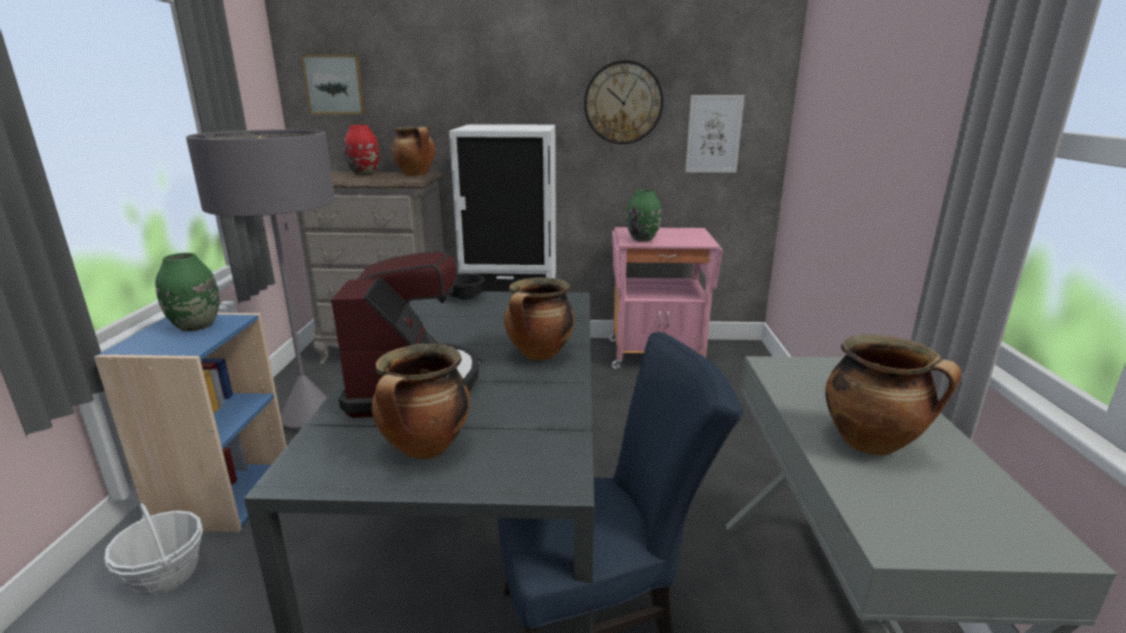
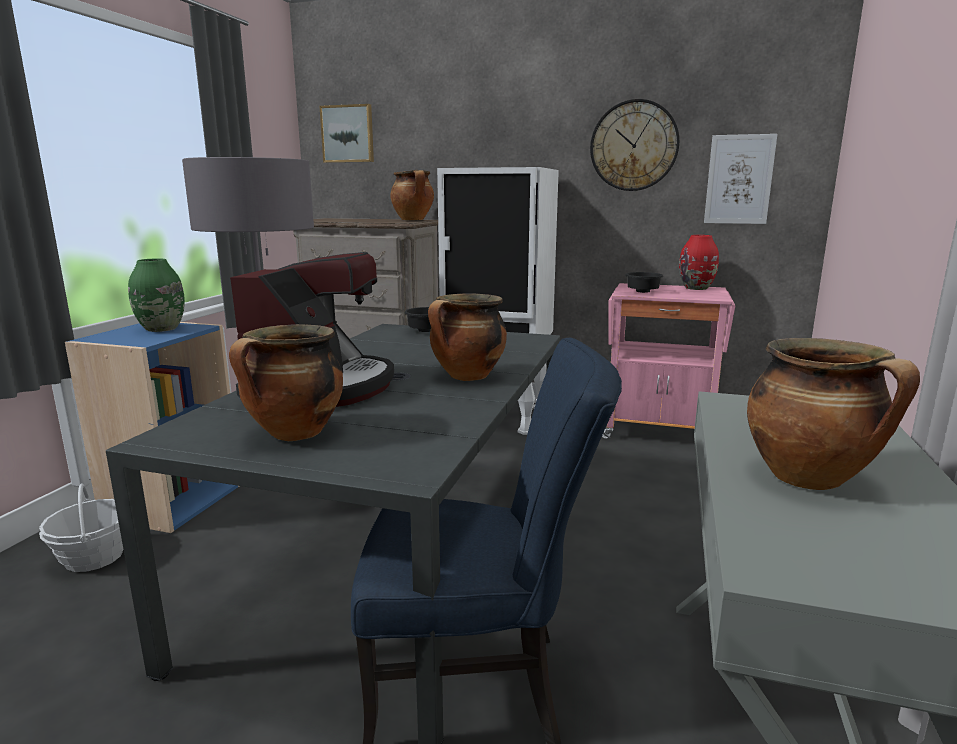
camera: 15 degrees right, 5 degrees down
(365, 174) = (366, 219): red vase -> red vase (696, 288)
(642, 239) = (643, 292): green vase -> black bowl

